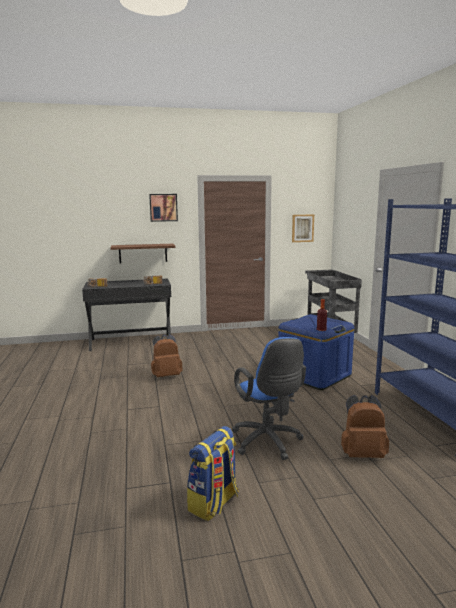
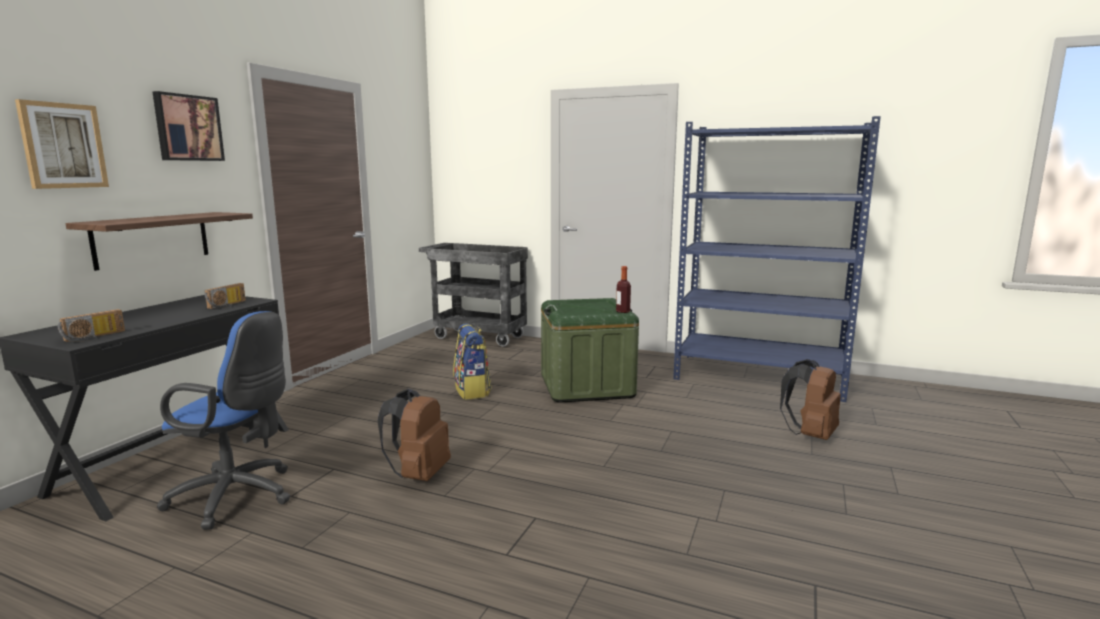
camera: 55 degrees left, 0 degrees up
(214, 503) = (890, 564): backpack -> backpack (472, 391)
(268, 443) = (746, 473): blue office chair -> blue office chair (238, 497)
(302, 228) = (403, 179): picture -> picture (62, 146)
(314, 375) = (586, 386): blue storage box -> green storage box

